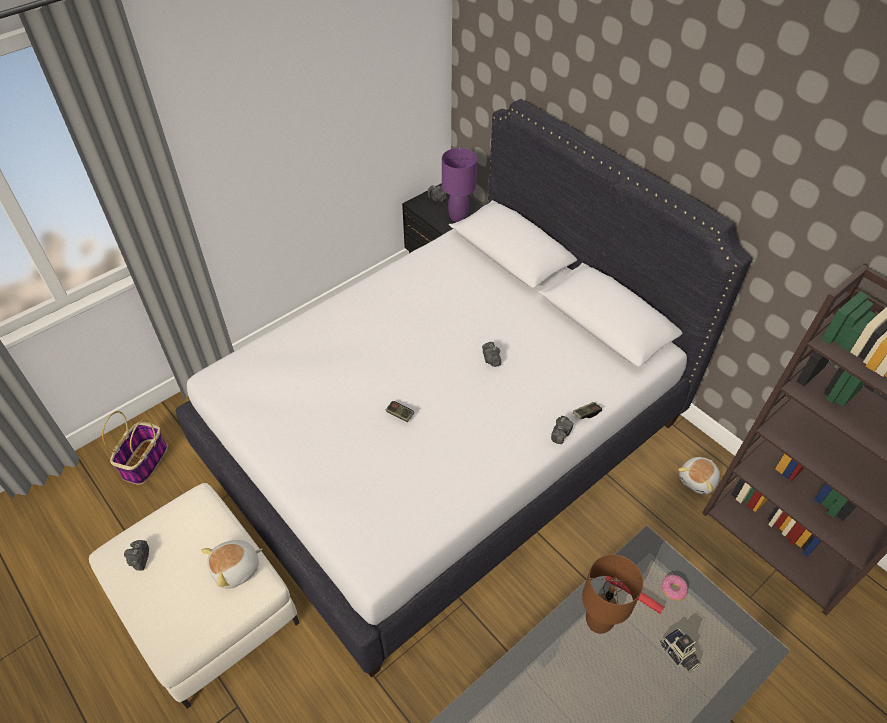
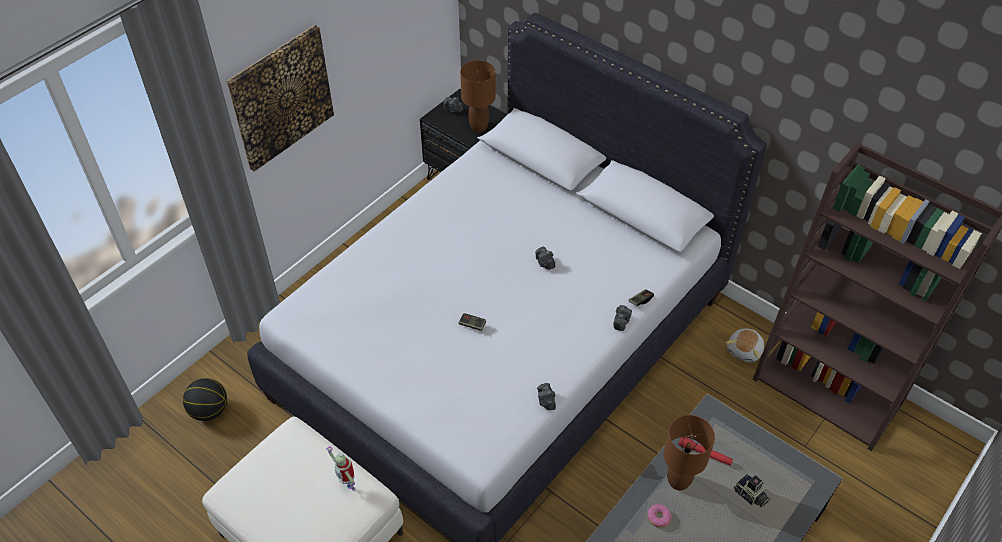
camera: 10 degrees left, 0 degrees up
(140, 559) = (255, 492): camera -> camera (546, 401)
(144, 461) = (209, 410): basket -> basketball
(236, 569) = (348, 486): plush toy -> toy robot
(242, 154) = (281, 97): none -> picture
(458, 216) = (478, 126): purple table lamp -> brown table lamp
(673, 589) = (738, 444): donut -> donut (658, 518)

